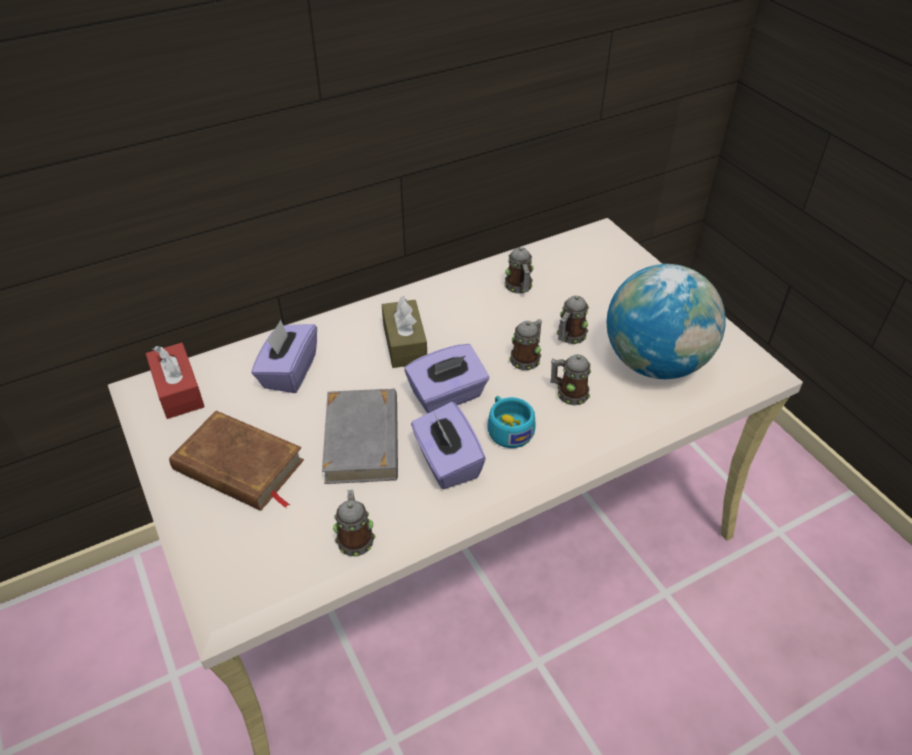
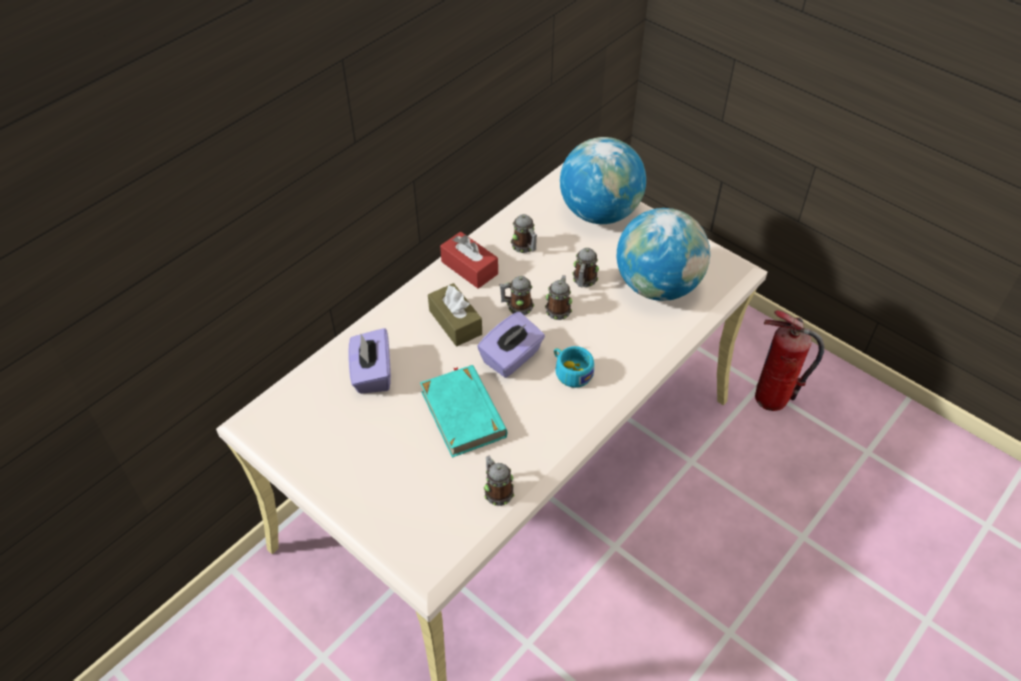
camera: 20 degrees left, 5 degrees up
(178, 390) = (286, 416): red tissue box -> red tissue box (469, 268)
(239, 466) = (376, 464): brown book -> none
(363, 440) = (463, 413): grey book -> turquoise book
(447, 462) = (537, 412): purple tissue box -> none
(568, 393) = (603, 329): mug -> mug (517, 306)
(620, 273) = (599, 212): none -> globe
(789, 550) = (771, 399): none -> fire extinguisher

